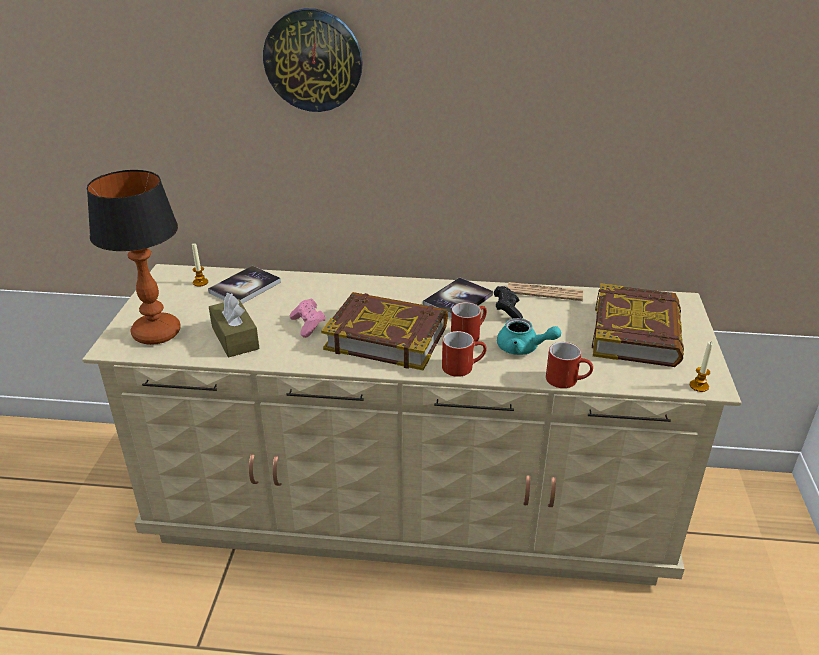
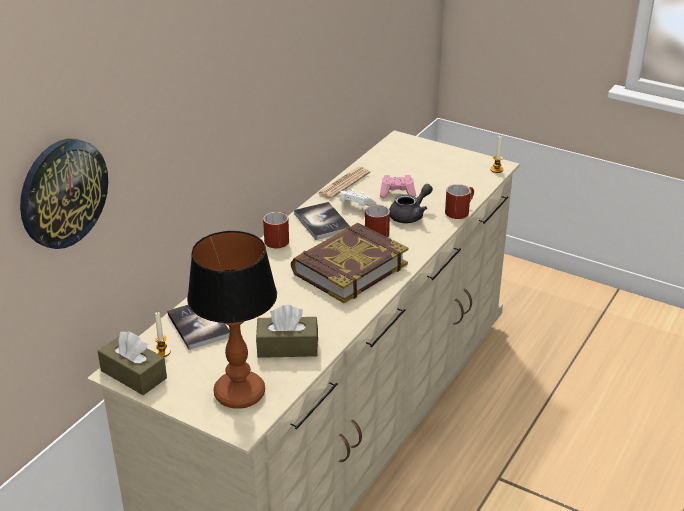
camera: 65 degrees left, 0 degrees up
(165, 280) = (133, 374): none -> brown tissue box
(308, 325) = (299, 303): pink game controller -> pink game controller (397, 193)
(313, 60) = (187, 75): wall clock -> wall clock (62, 193)
(463, 366) = (414, 246): red mug -> red mug (277, 239)
(507, 310) = (355, 206): black game controller -> white game controller
(523, 348) = (410, 215): turquoise teapot -> grey teapot
(636, 333) = (424, 168): book -> none

